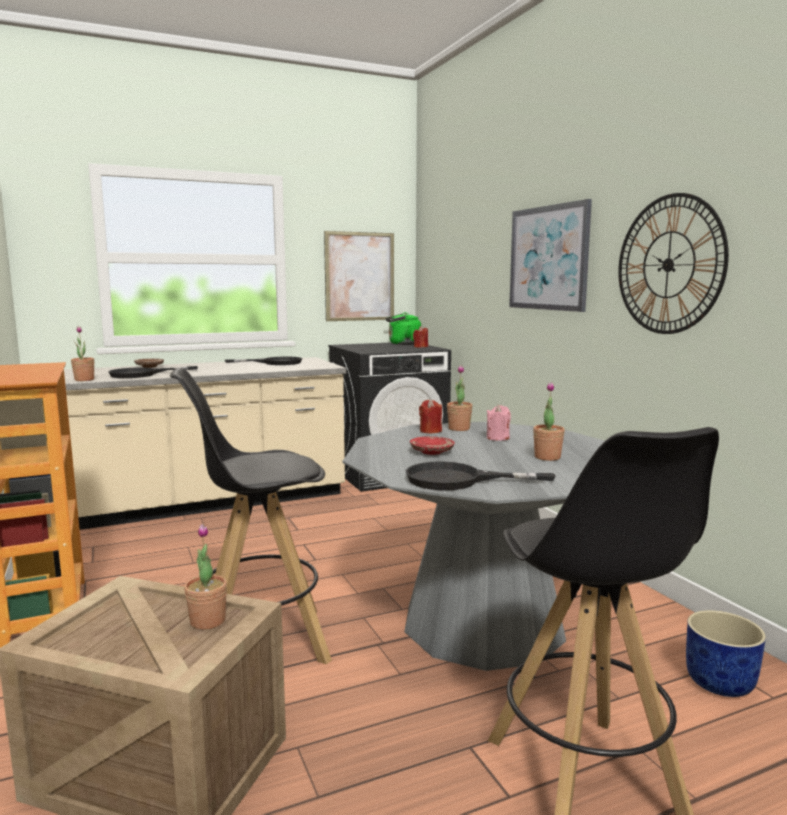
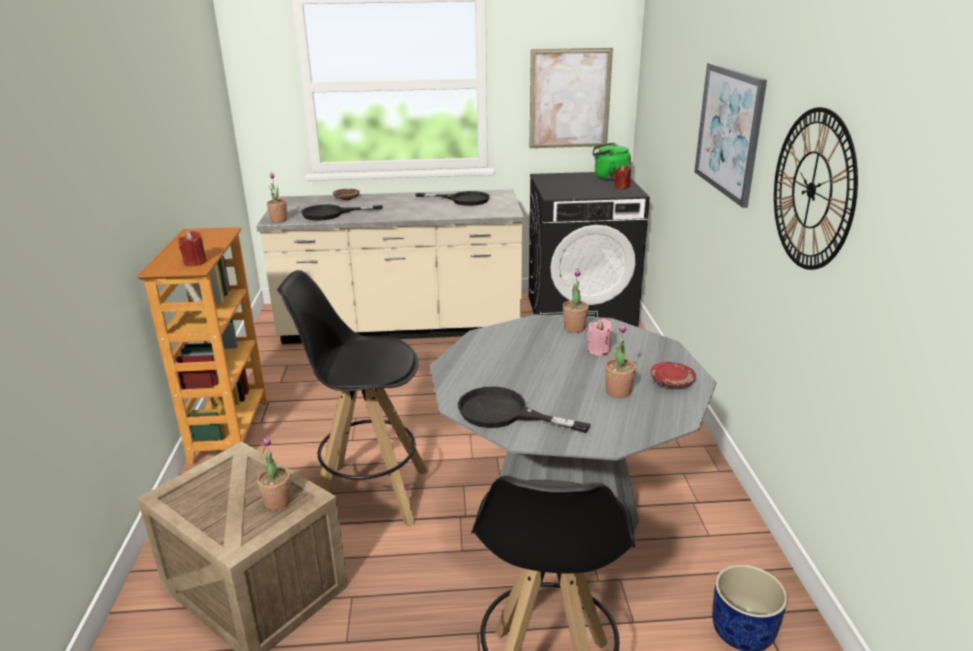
camera: 20 degrees right, 15 degrees up
(430, 431) = (544, 328): red candle -> red candle (195, 262)
(432, 452) = (517, 364): red plate -> red plate (672, 382)

